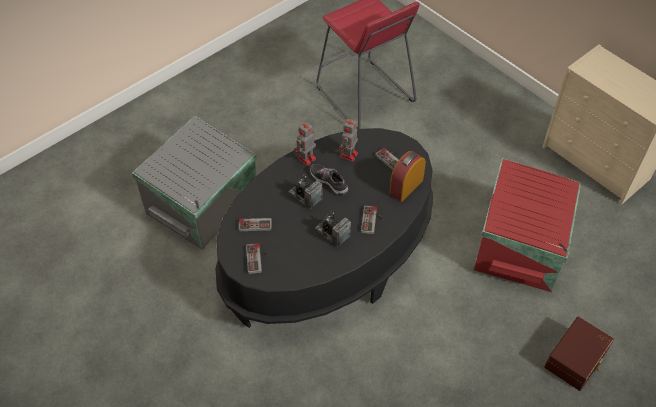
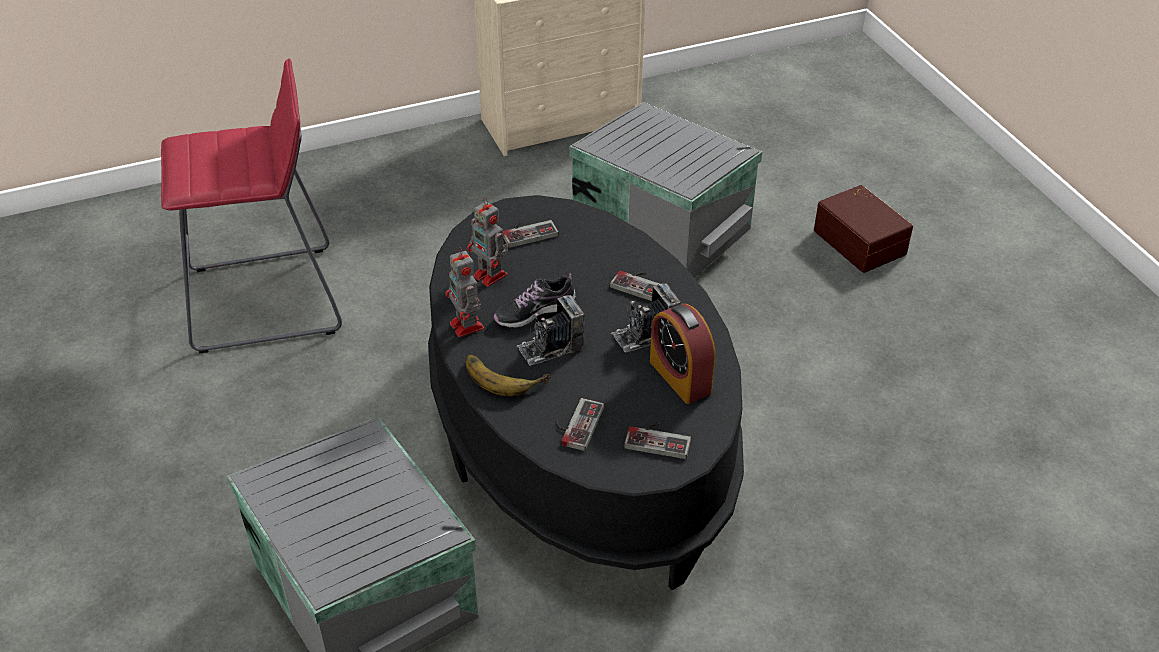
camera: 70 degrees left, 10 degrees down
(278, 184) = (504, 374): none -> banana
(406, 187) = (592, 233): alarm clock -> alarm clock (680, 377)
(522, 244) = (661, 228): red storage box -> grey storage box

